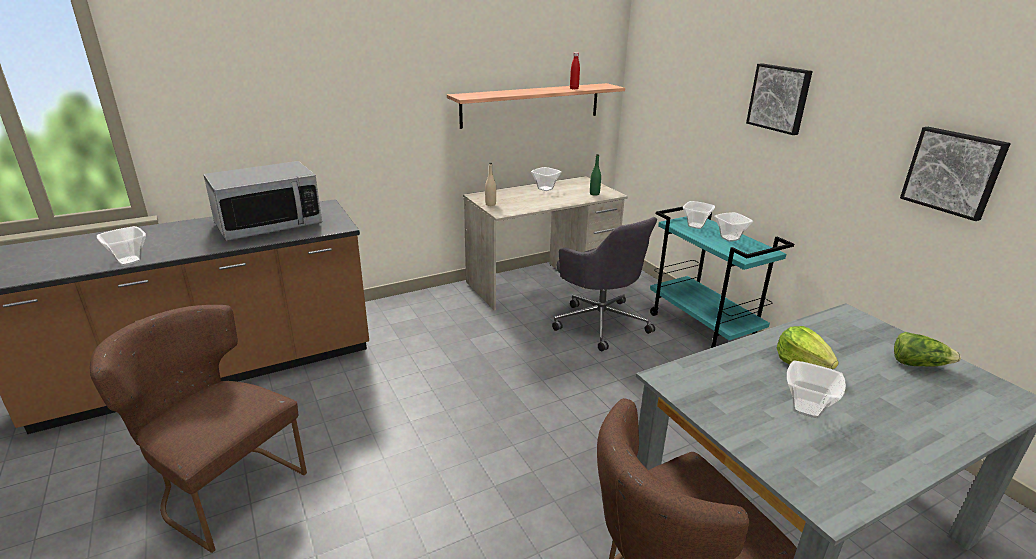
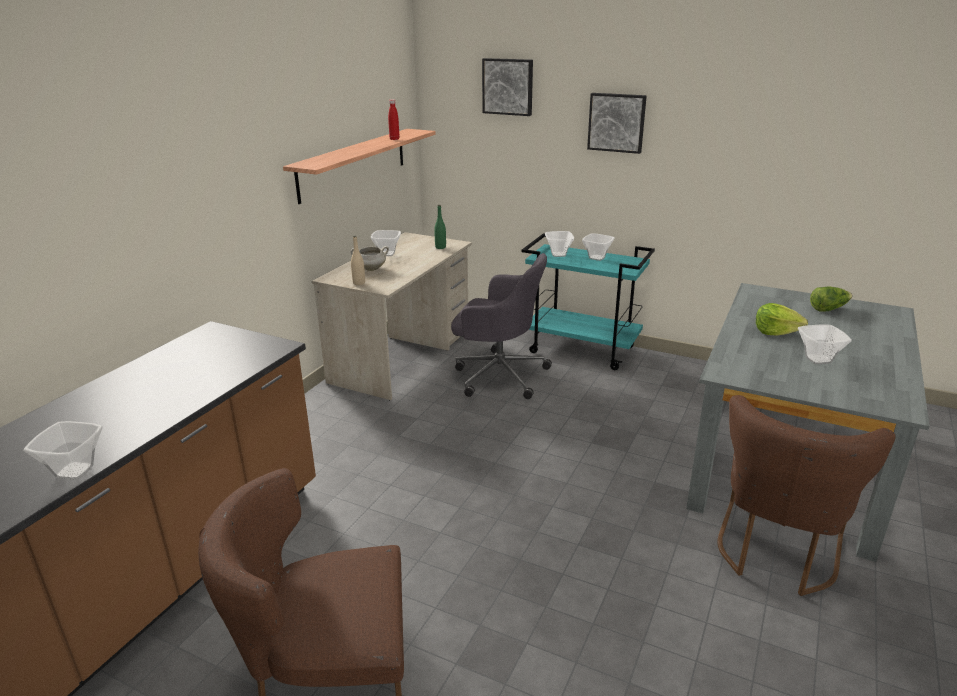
camera: 35 degrees left, 0 degrees up
(269, 225) = (185, 371): microwave -> none
(515, 197) = (371, 269): none -> white cooking pot
(953, 172) = (783, 162): picture -> picture (508, 86)

